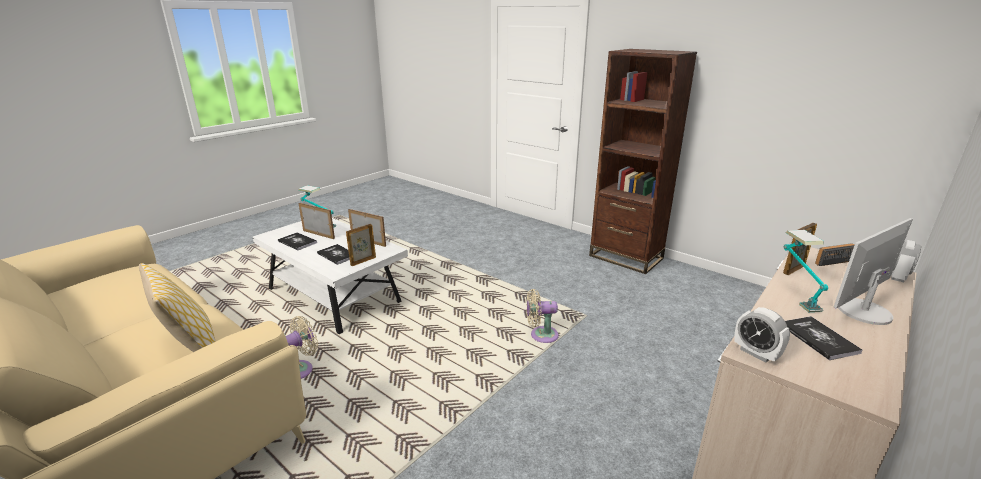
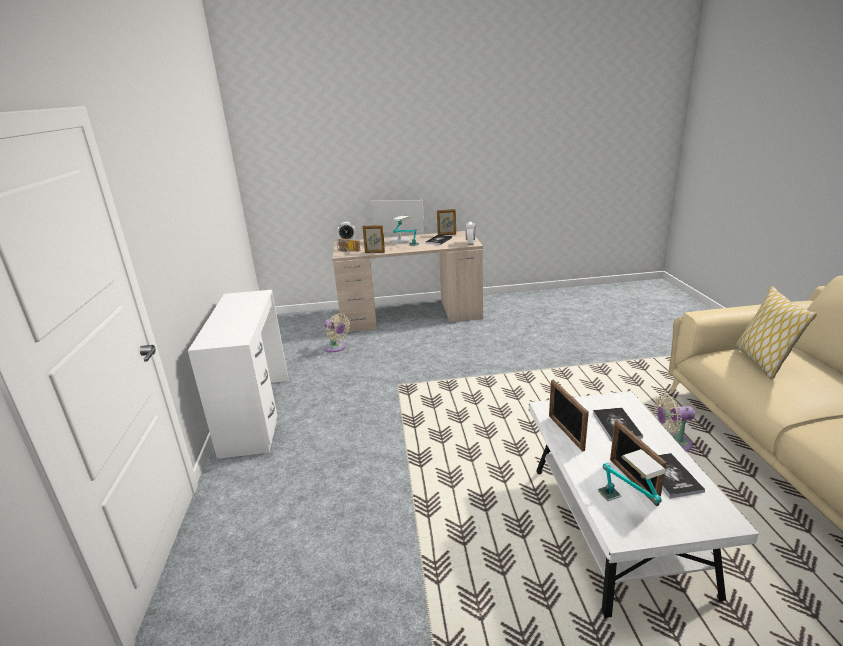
camera: 135 degrees left, 0 degrees up
(363, 261) = (589, 404): picture frame -> picture frame (447, 234)
(541, 335) = (451, 387): beige fan -> beige fan (336, 348)
(626, 257) = (256, 414): brown bookcase -> white desk

